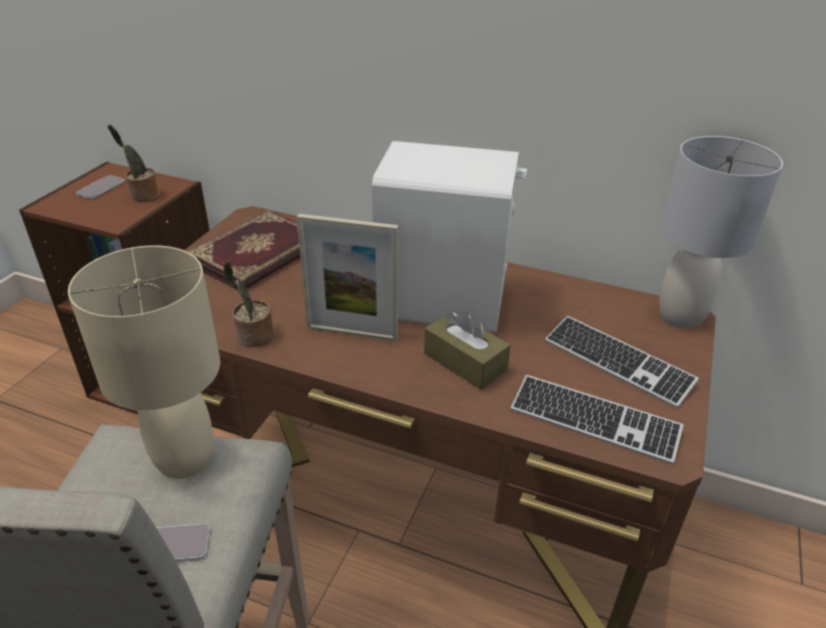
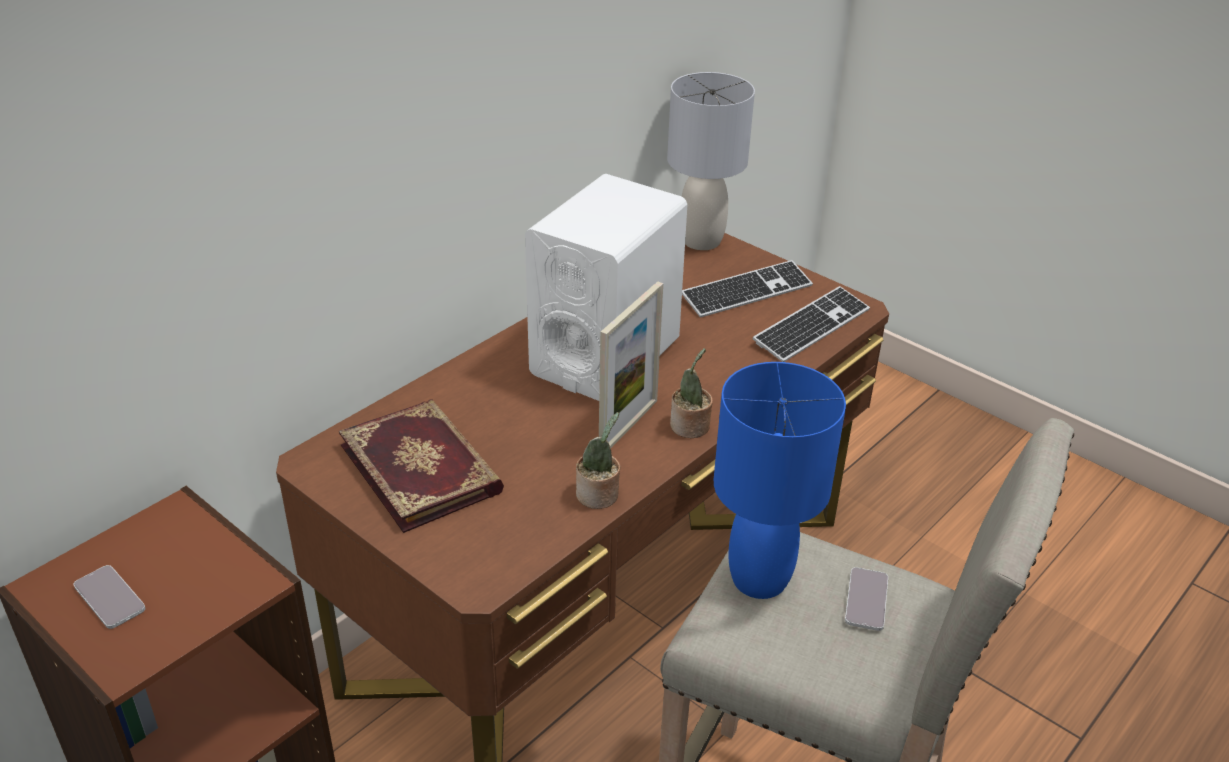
camera: 70 degrees left, 0 degrees up
(143, 196) = (185, 550): potted plant -> potted plant (690, 428)
(184, 460) = (760, 580): beige table lamp -> blue table lamp
(465, 362) = (709, 368): brown tissue box -> none

